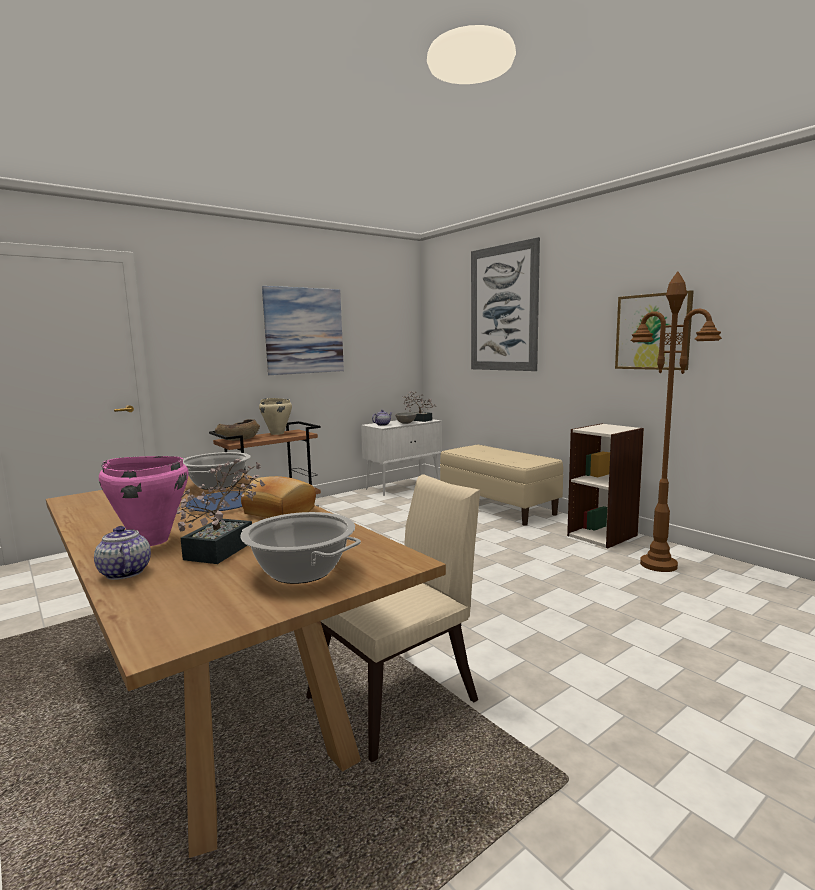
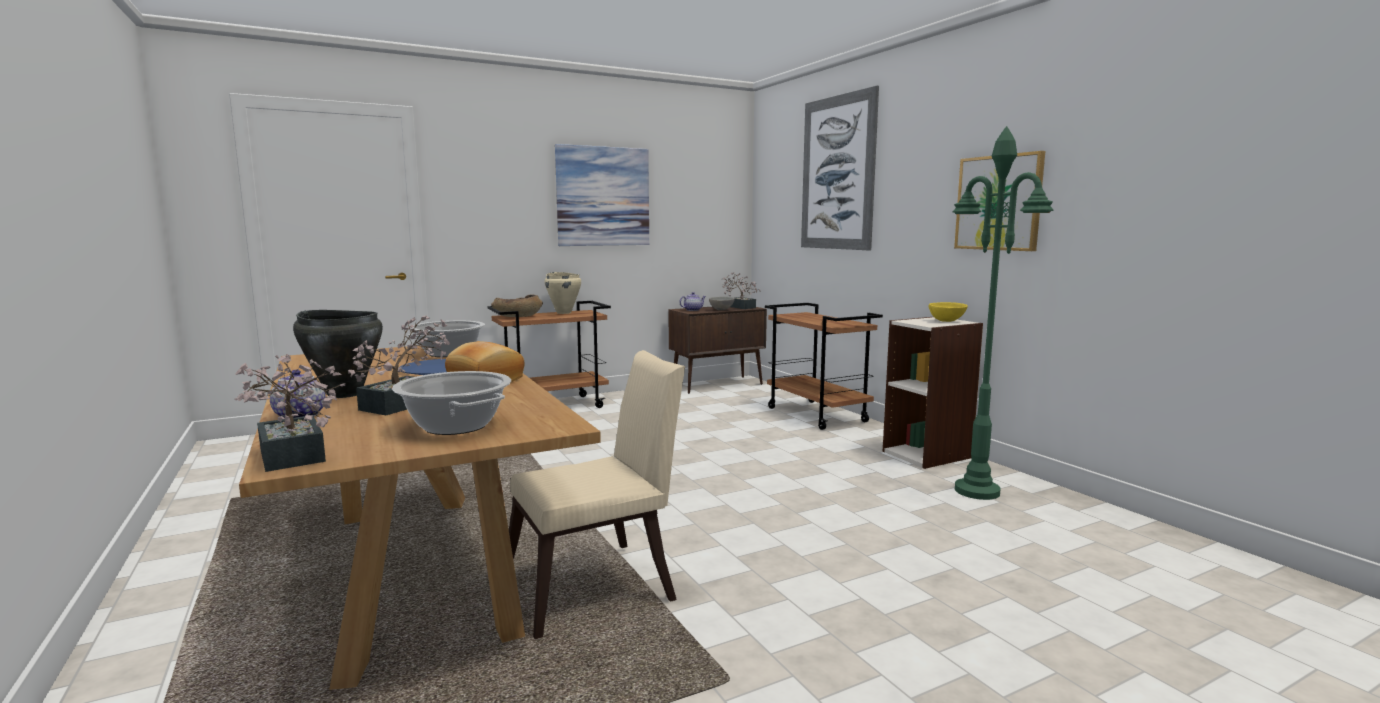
camera: 10 degrees right, 0 degrees up
(151, 541) = (344, 394): pink cooking pot -> black cooking pot
(161, 632) = (292, 458): none -> potted plant
(404, 486) = (717, 385): white cabinet -> brown cabinet
(499, 507) = (817, 415): beige bench -> brown cart
(615, 427) = (947, 321): none -> yellow bowl
(659, 565) = (977, 491): brown floor lamp -> green floor lamp

